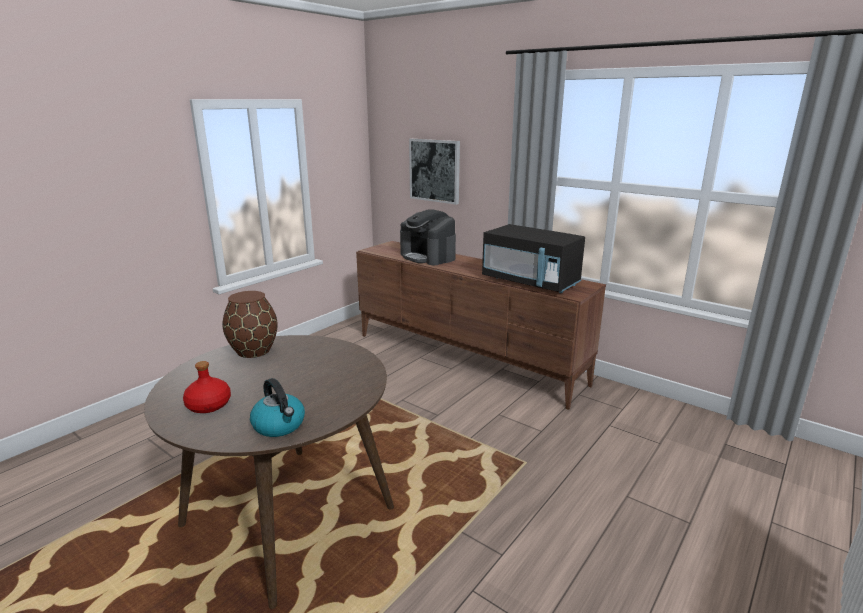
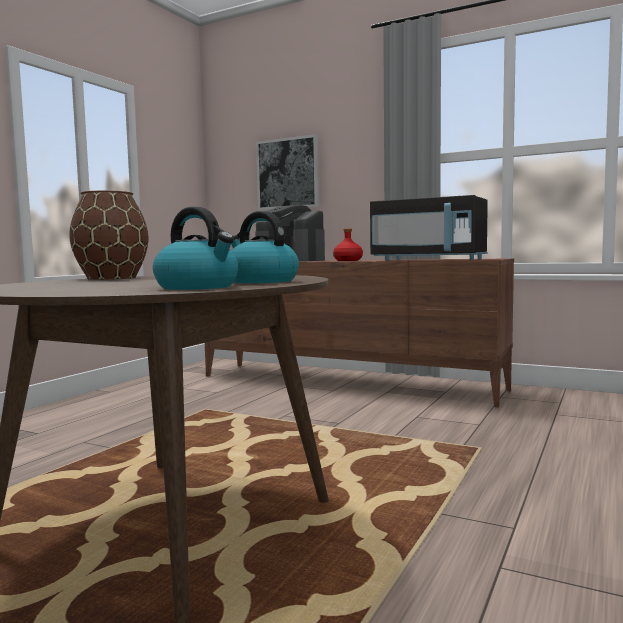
camera: 10 degrees left, 15 degrees down
(209, 405) = (70, 287): red bottle -> red bottle (348, 260)
(331, 400) = (261, 281): none -> kettle

